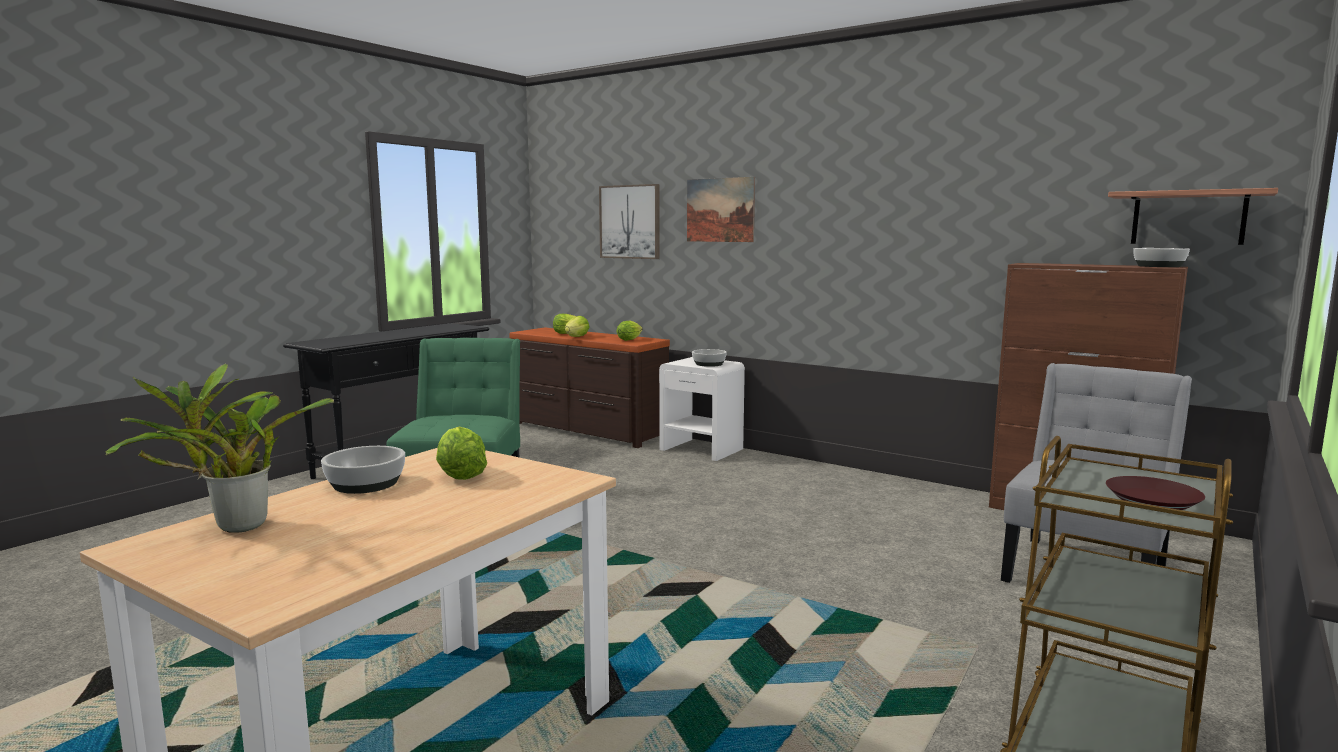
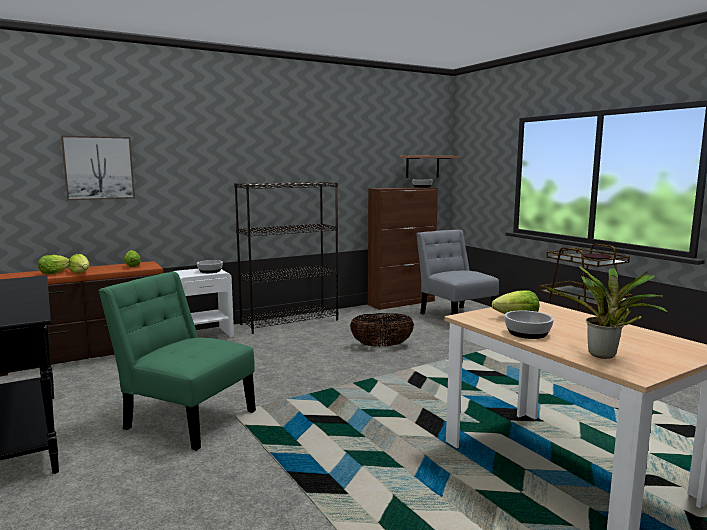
camera: 65 degrees left, 0 degrees up
(720, 210) = (190, 159): picture -> none
(801, 541) = (381, 346): none -> basket
(817, 471) = (290, 322): none -> black bookcase

